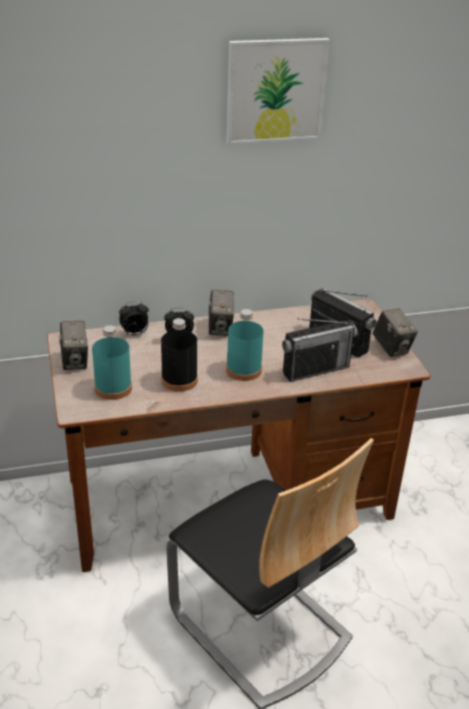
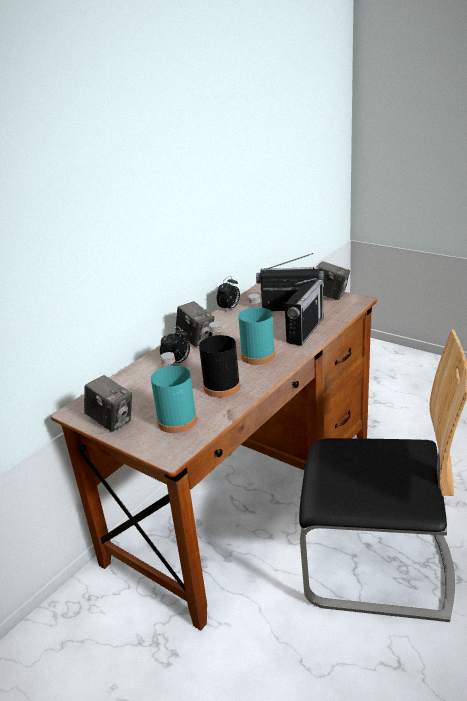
camera: 35 degrees left, 5 degrees down
(134, 334) = (133, 376): alarm clock -> alarm clock (229, 308)
(276, 91) = (178, 99): picture -> none

